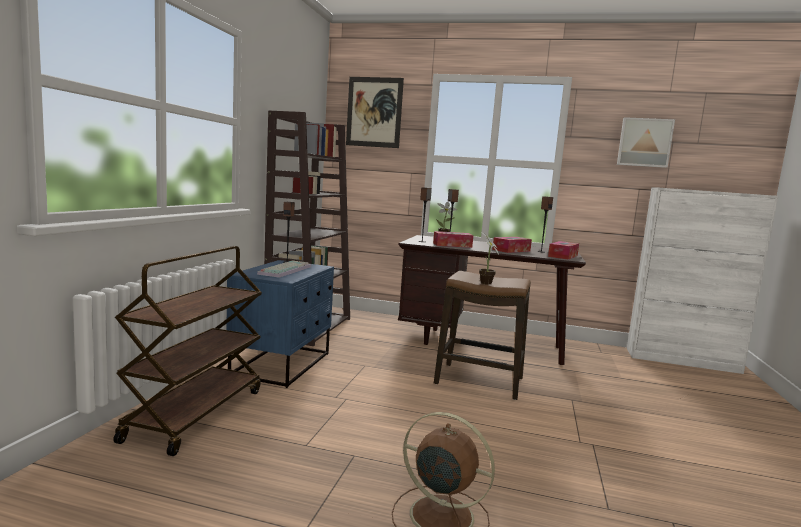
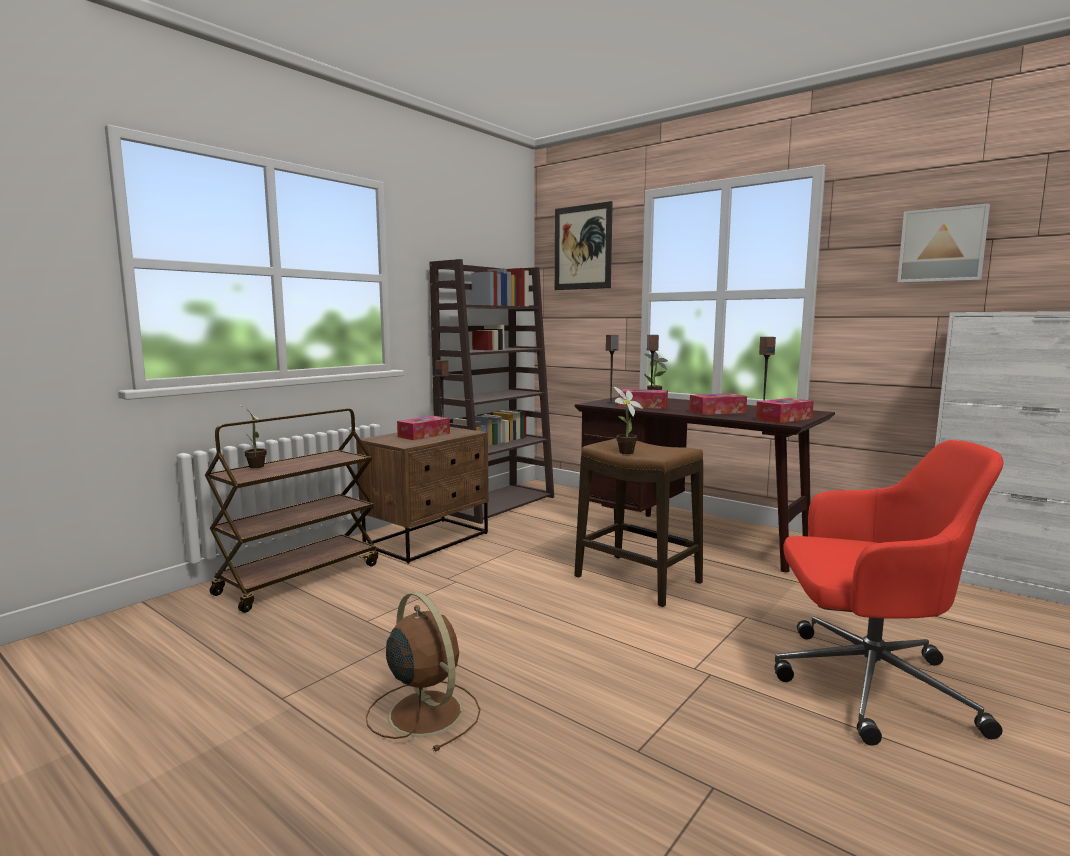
camera: 25 degrees right, 0 degrees up
(162, 306) = (256, 467): none -> potted plant
(283, 364) = (428, 540): blue nightstand -> brown nightstand
(285, 270) = (424, 435): keyboard -> tissue box
(677, 435) = (866, 684): none -> red office chair

